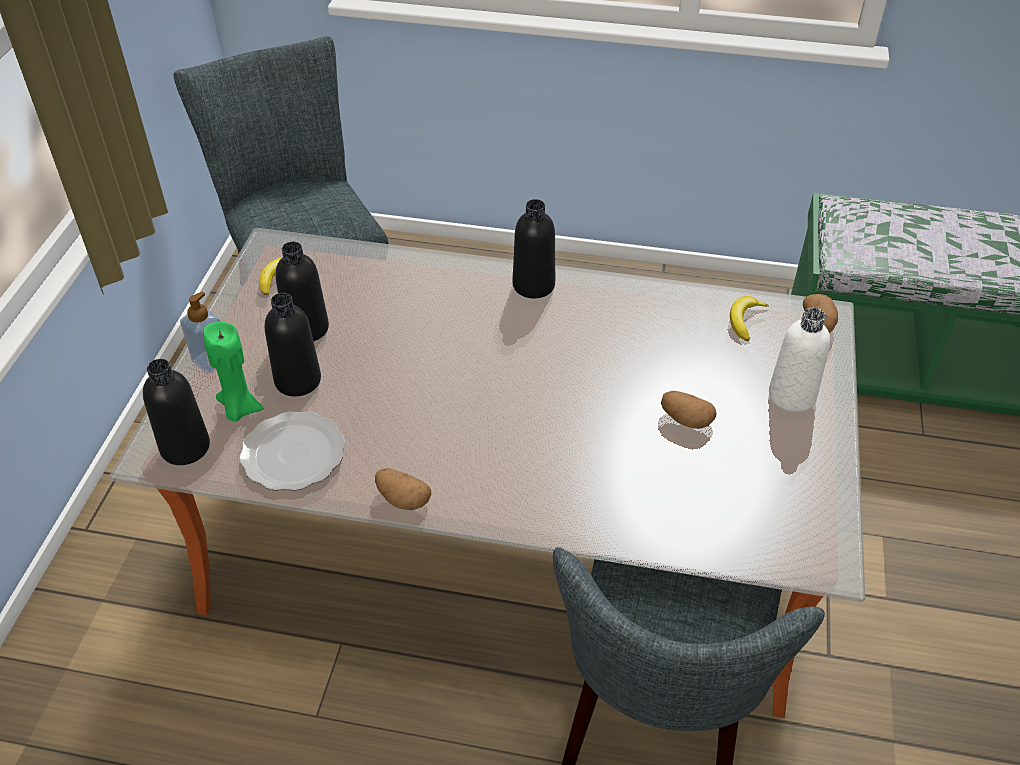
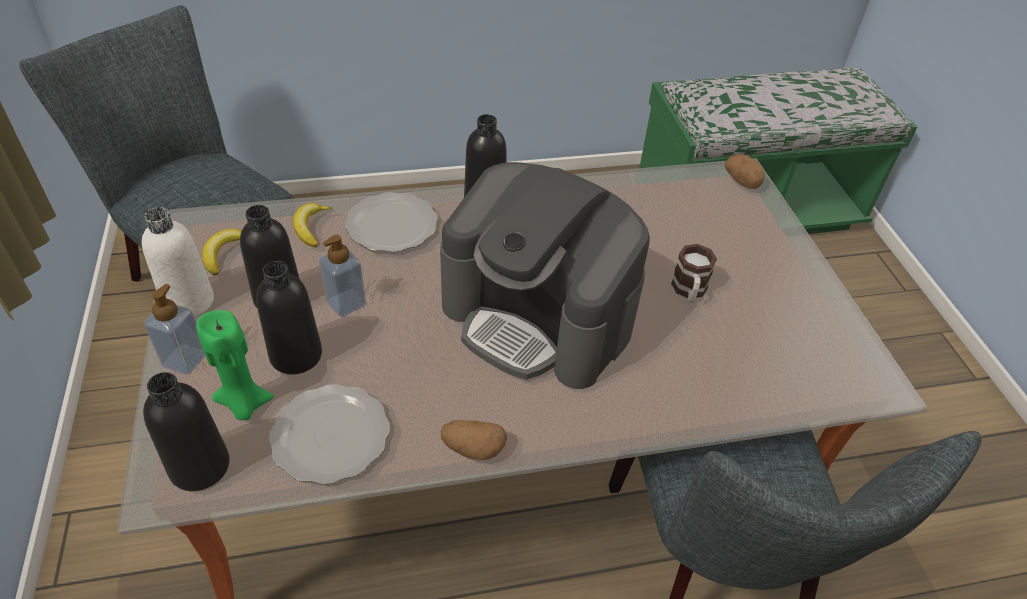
camera: 25 degrees left, 0 degrees up
(360, 347) = (346, 303): none -> soap dispenser
(435, 285) = (391, 224): none -> plate
(523, 405) = (538, 317): none -> coffee machine
(685, 420) = (689, 291): potato -> mug
(744, 320) = (683, 192): banana -> banana (311, 227)
(792, 395) = (760, 246): white bottle -> white bottle (189, 302)

